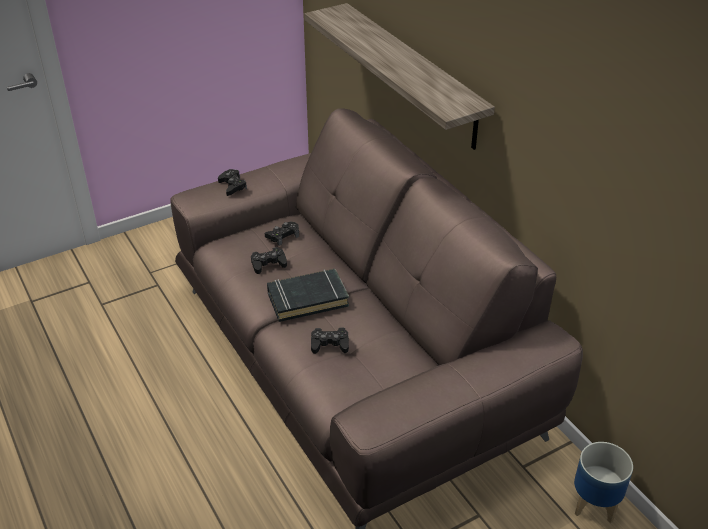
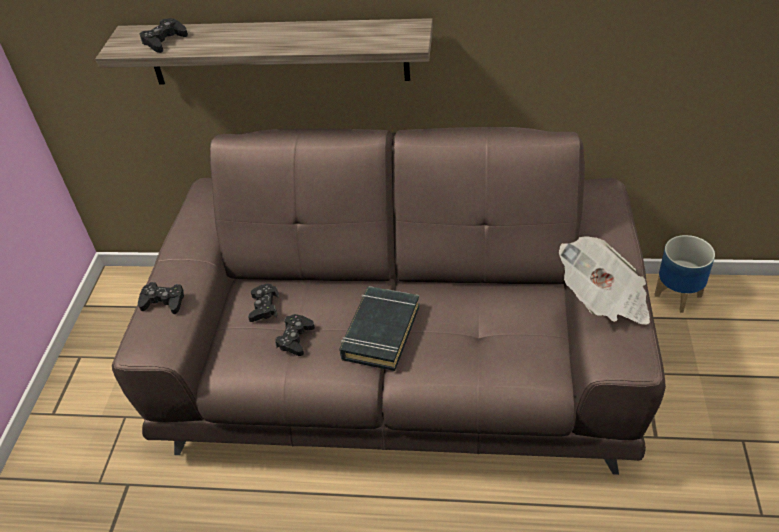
camera: 50 degrees left, 5 degrees up
(329, 344) = (461, 345): black game controller -> black game controller (164, 41)
(419, 388) = (604, 300): none -> newspaper

